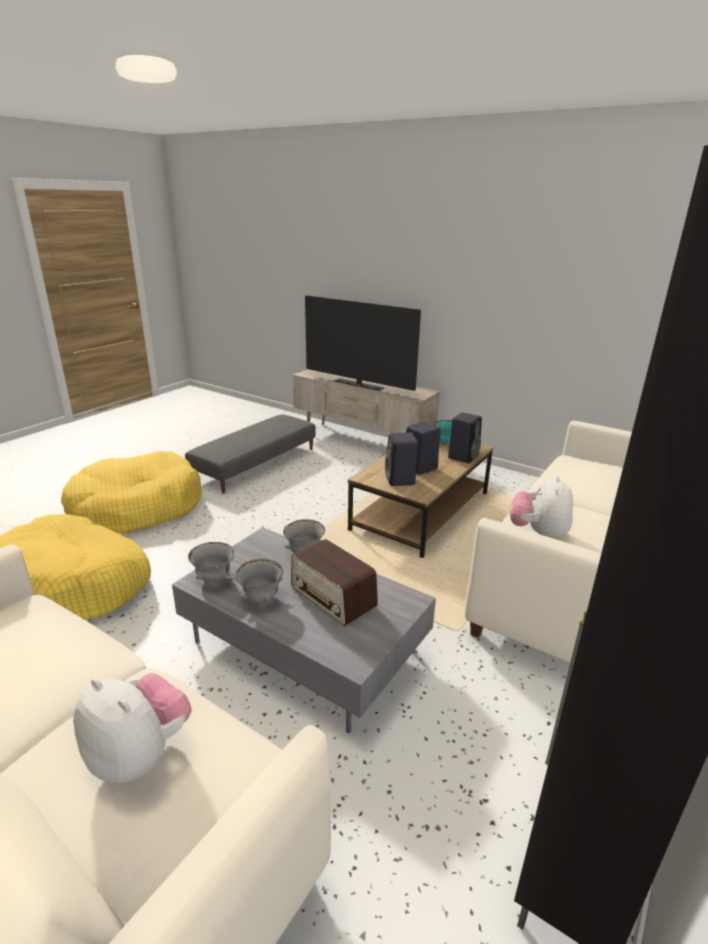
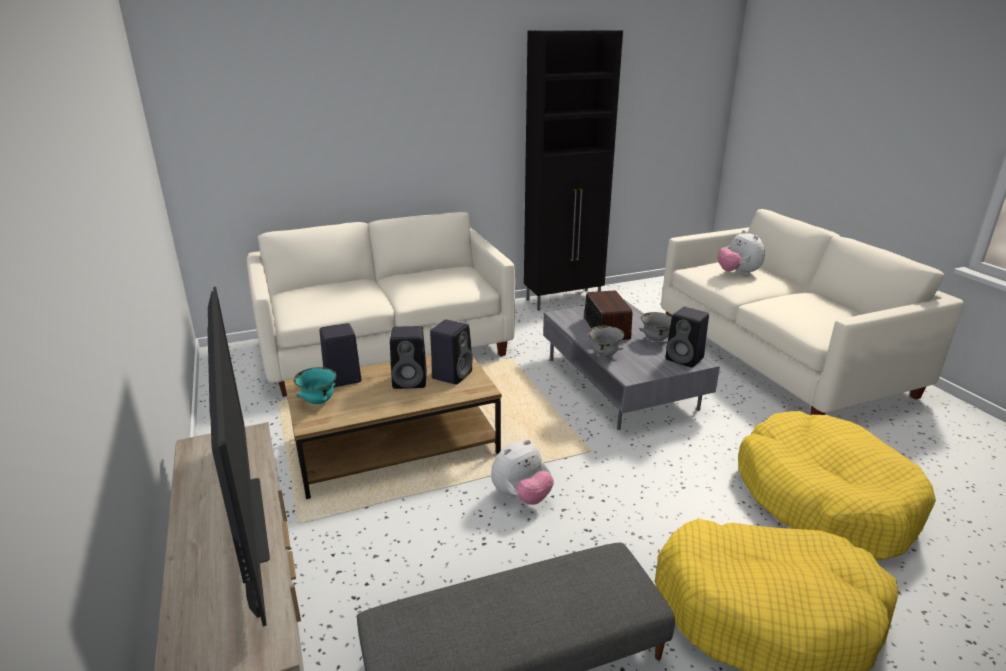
camera: 145 degrees left, 0 degrees up
(213, 579) = (685, 359): grey bowl -> black speaker
(538, 534) = (459, 281): plush toy -> plush toy (521, 496)

